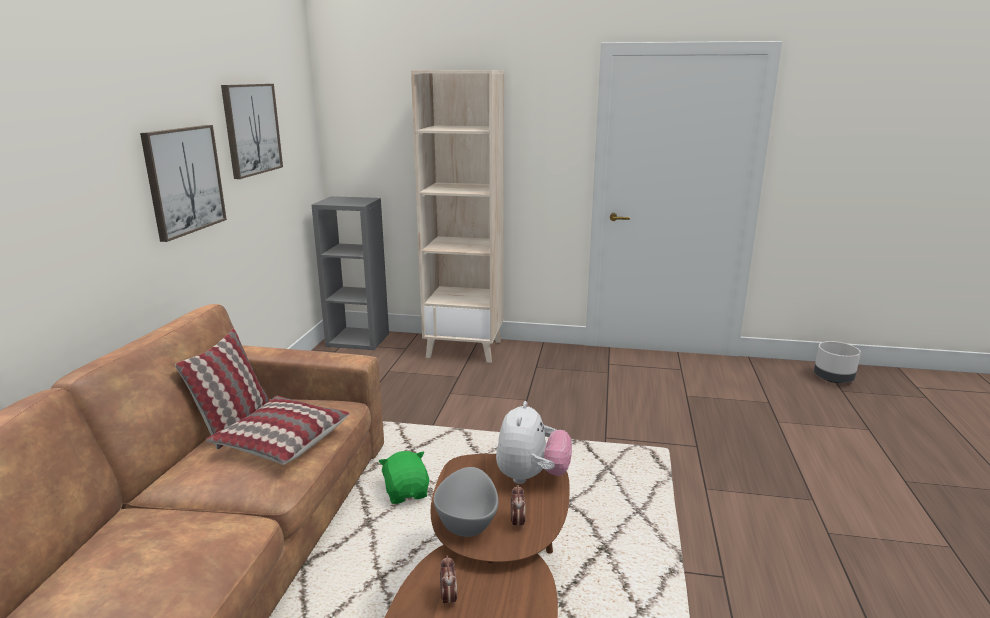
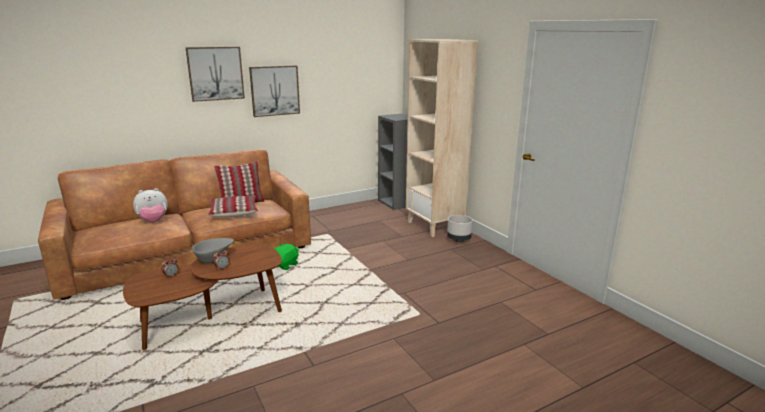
camera: 50 degrees right, 0 degrees up
(251, 129) = (333, 69): picture -> picture (215, 73)
(531, 477) = (262, 260): plush toy -> plush toy (153, 222)
(833, 379) = (649, 354): grey planter -> grey planter (459, 239)

